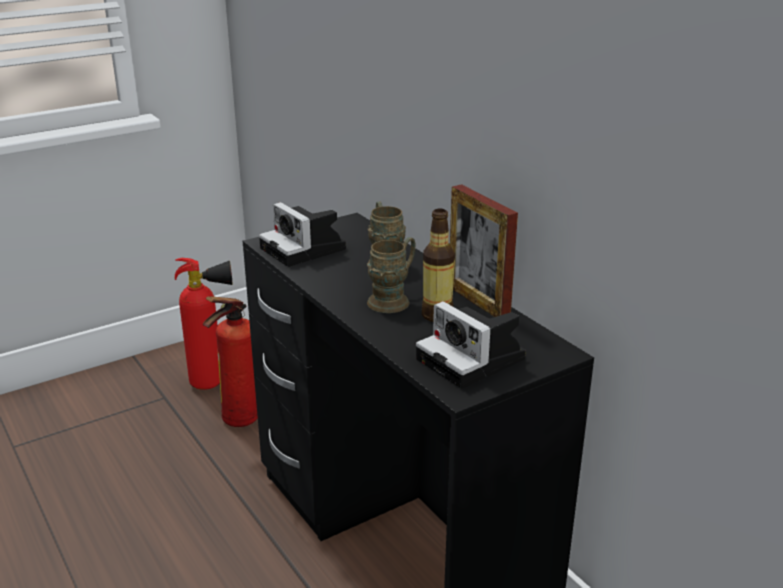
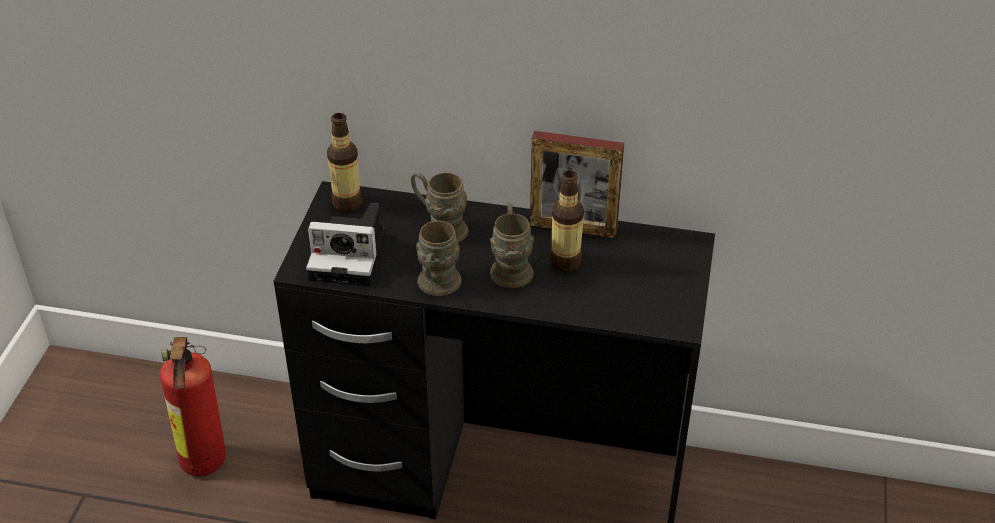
camera: 45 degrees left, 15 degrees up
(214, 383) = (118, 442): fire extinguisher -> none
(326, 286) = (437, 286): none -> brown mug
(351, 226) = (347, 203): none -> bottle
(474, 360) = (650, 289): camera -> none

